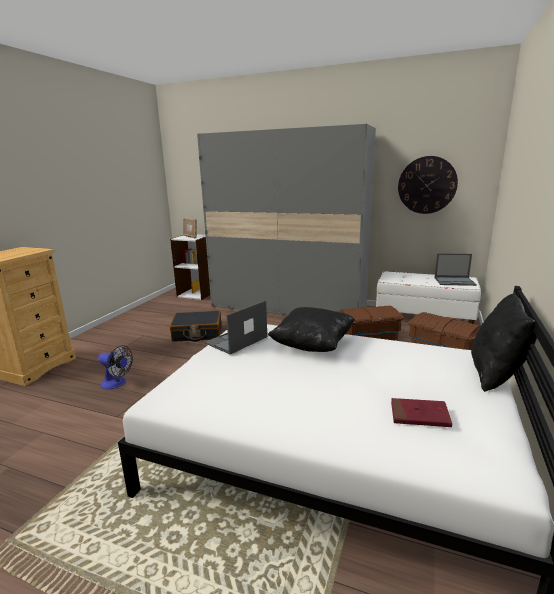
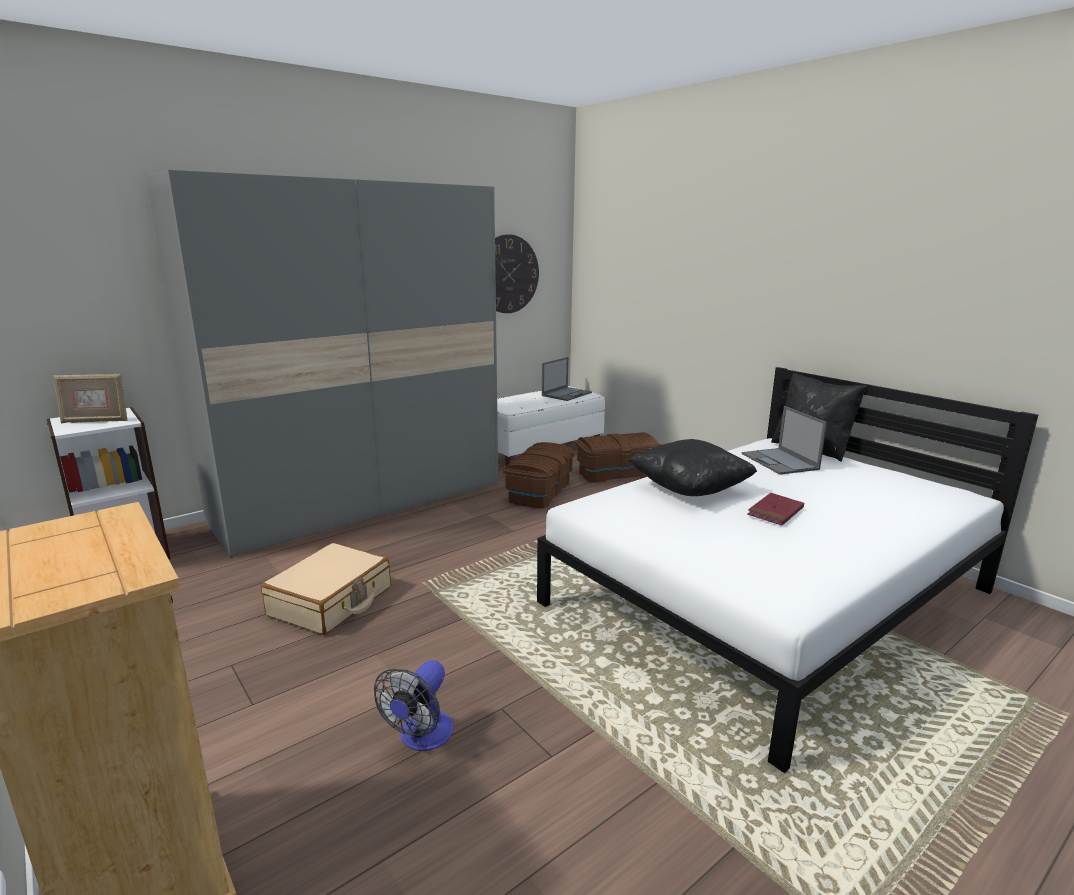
camera: 60 degrees left, 0 degrees up
(117, 383) = (421, 738): fan -> fan turned 150 degrees clockwise
(197, 333) = (331, 601): black suitcase -> beige suitcase
(236, 340) = (632, 522): laptop -> laptop (780, 462)
(419, 415) = (876, 490): red book -> red book (775, 512)

